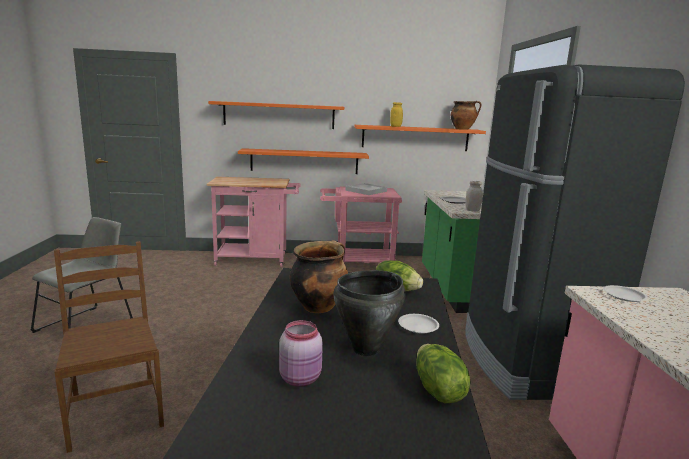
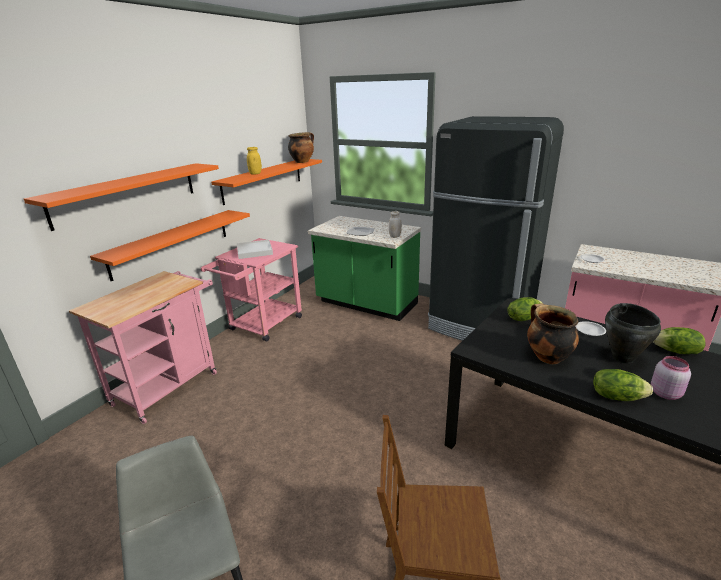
camera: 55 degrees left, 10 degrees up
(266, 346) = (616, 396): none -> lettuce

